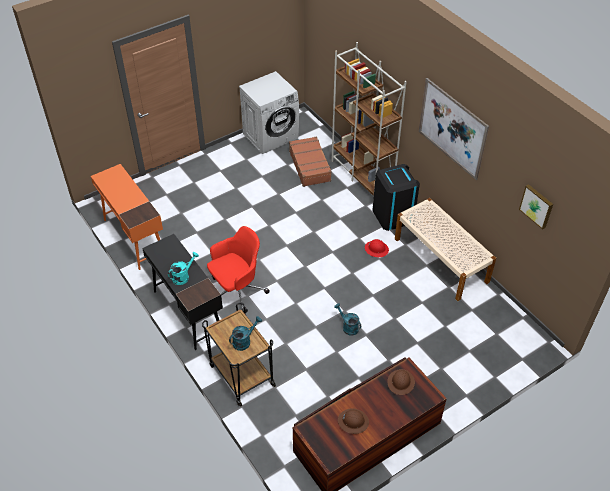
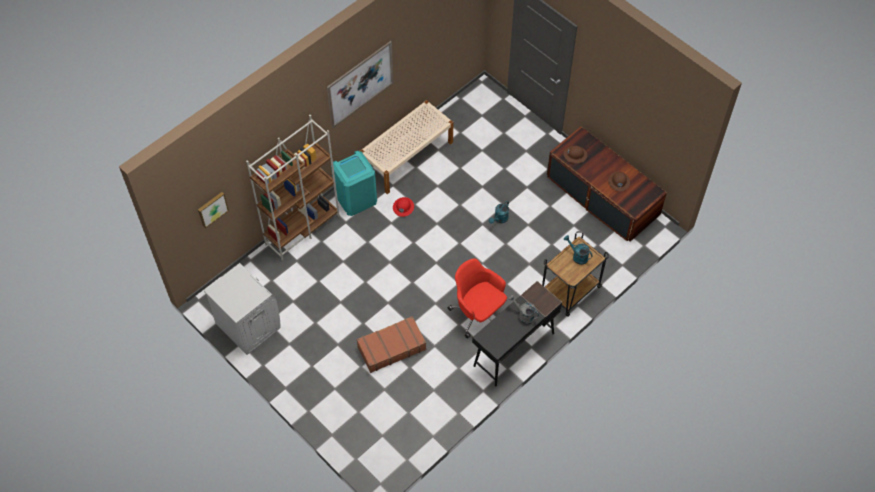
camera: 100 degrees left, 10 degrees up
(134, 237) = (428, 425): orange desk -> none
(183, 276) = (524, 315): turquoise watering can -> grey watering can
(310, 166) = (293, 279): brown suitcase -> brown suitcase (391, 347)
(393, 215) = (355, 198): black trash can -> turquoise trash can
(537, 206) = (441, 30): picture -> picture (212, 208)

